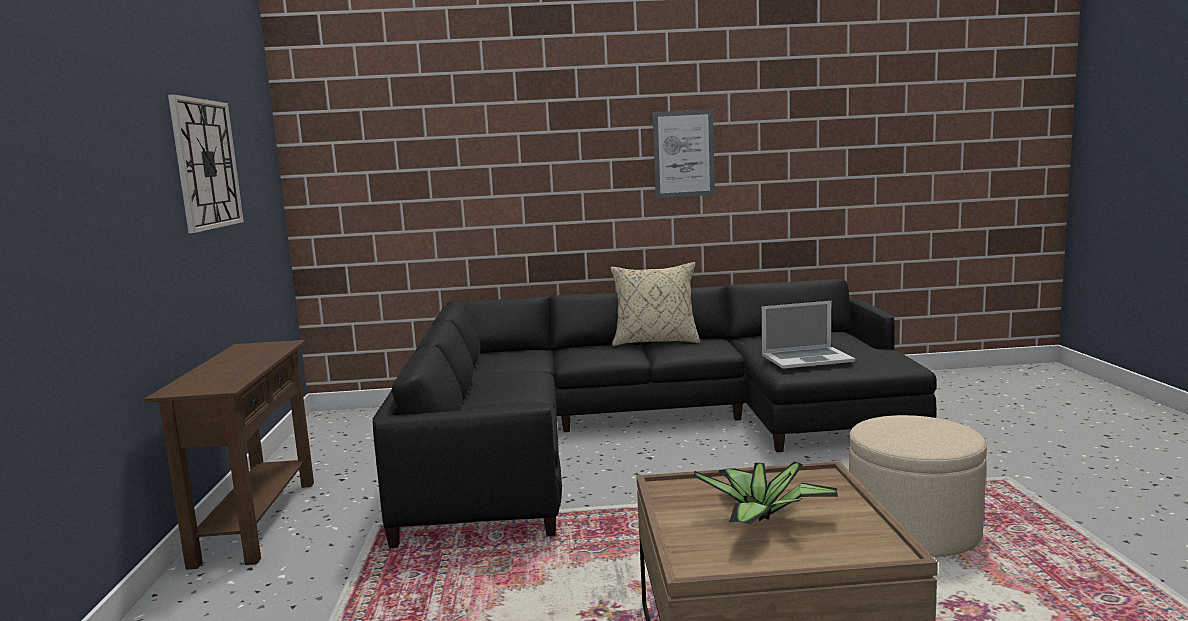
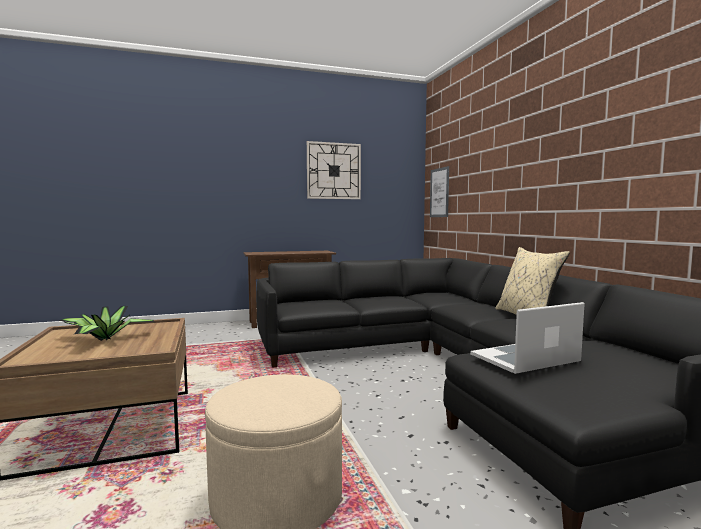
camera: 75 degrees right, 5 degrees down
(683, 154) = (613, 146): picture -> picture (439, 192)
(806, 358) = (525, 358): laptop -> laptop turned 90 degrees clockwise

